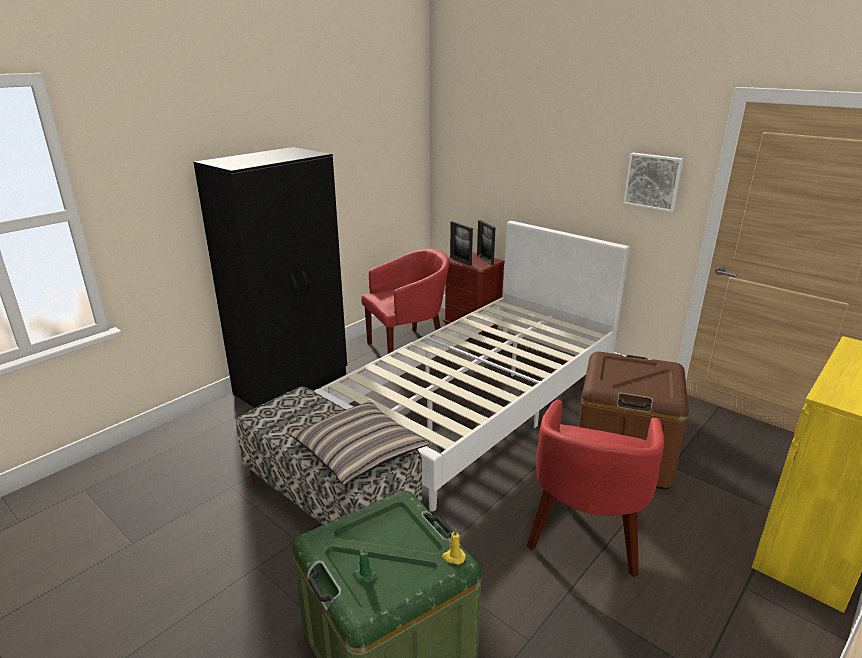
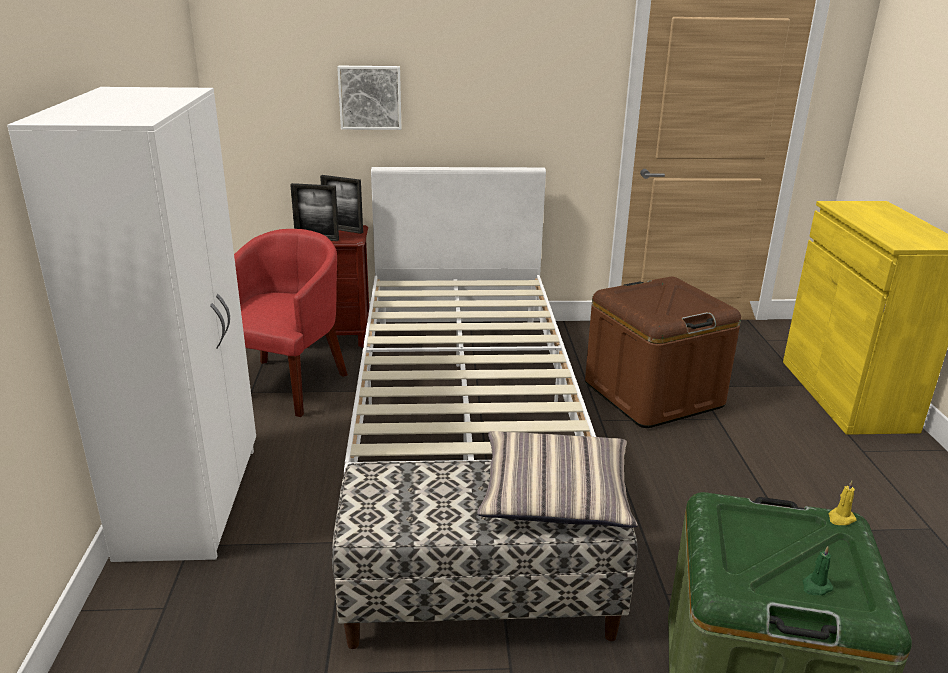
camera: 45 degrees left, 0 degrees up
(293, 384) = (193, 499): black wardrobe -> white wardrobe
(585, 533) = (728, 477): red armchair -> none
(653, 181) = (560, 85): picture -> picture (370, 97)

